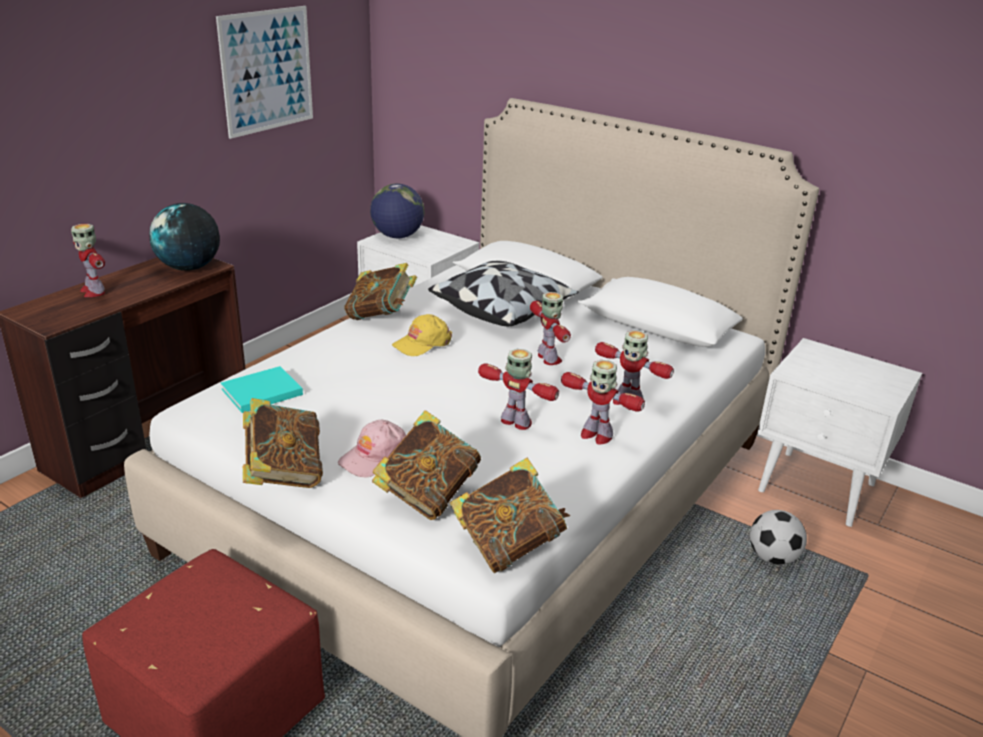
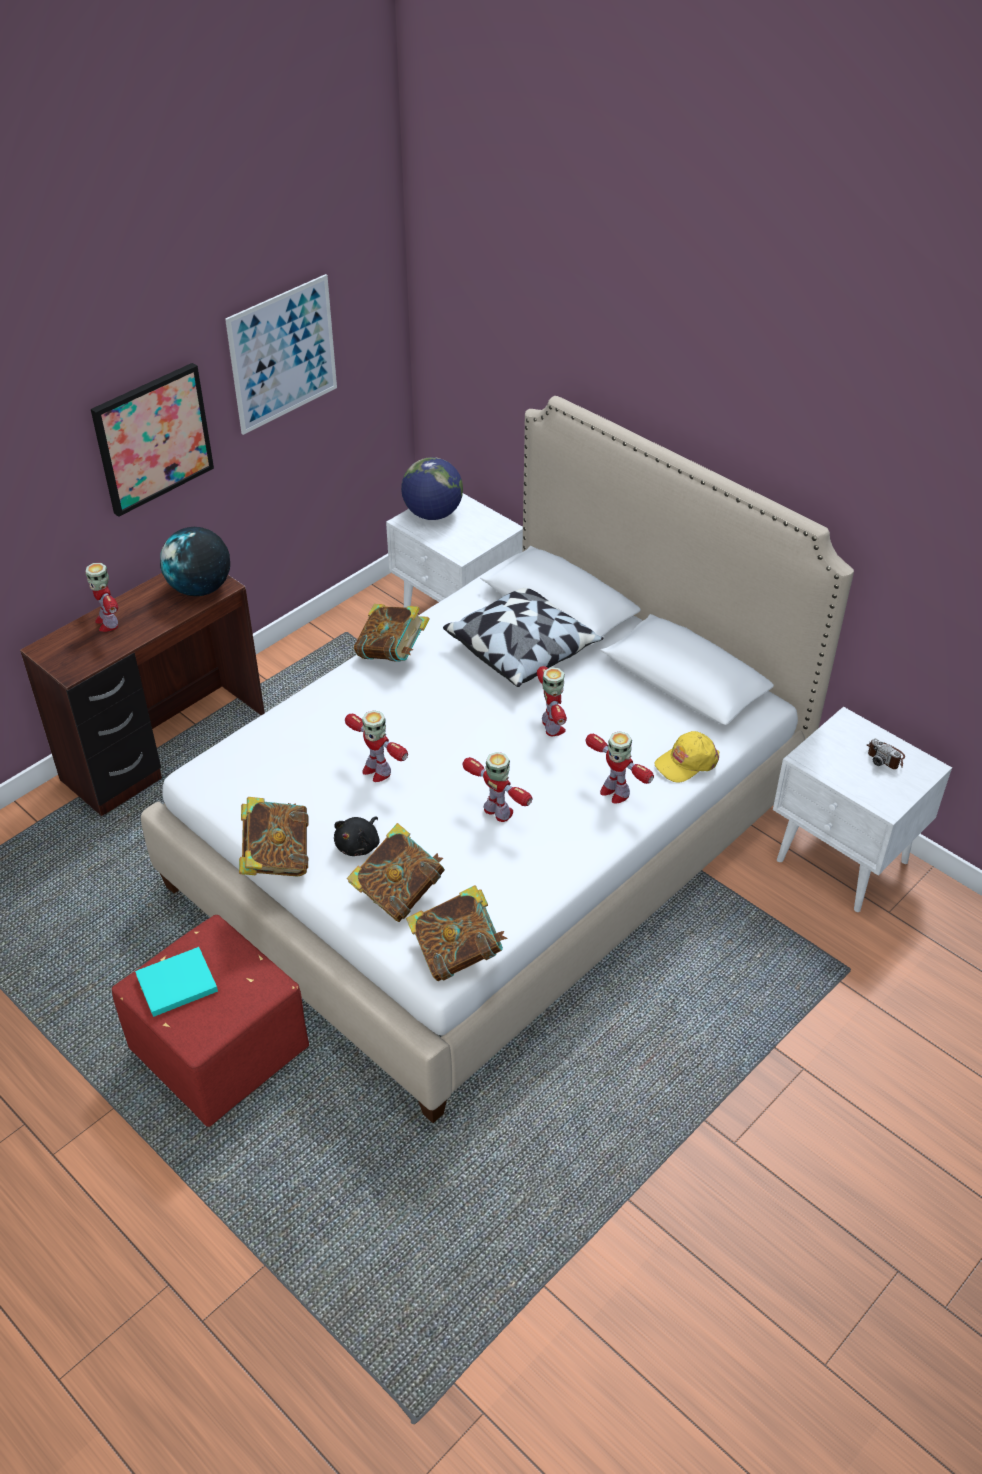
camera: 10 degrees right, 15 degrees up
(144, 117) = (152, 438): none -> picture
(259, 392) = (262, 758): turquoise book -> turquoise book (174, 984)
(375, 457) = (359, 845): pink cap -> black plush toy
(422, 343) = (427, 698): yellow cap -> yellow cap (686, 762)
(595, 435) = (570, 833): toy robot -> toy robot (376, 771)
(772, 558) = (760, 941): football -> none
(860, 368) = (885, 757): none -> camera

